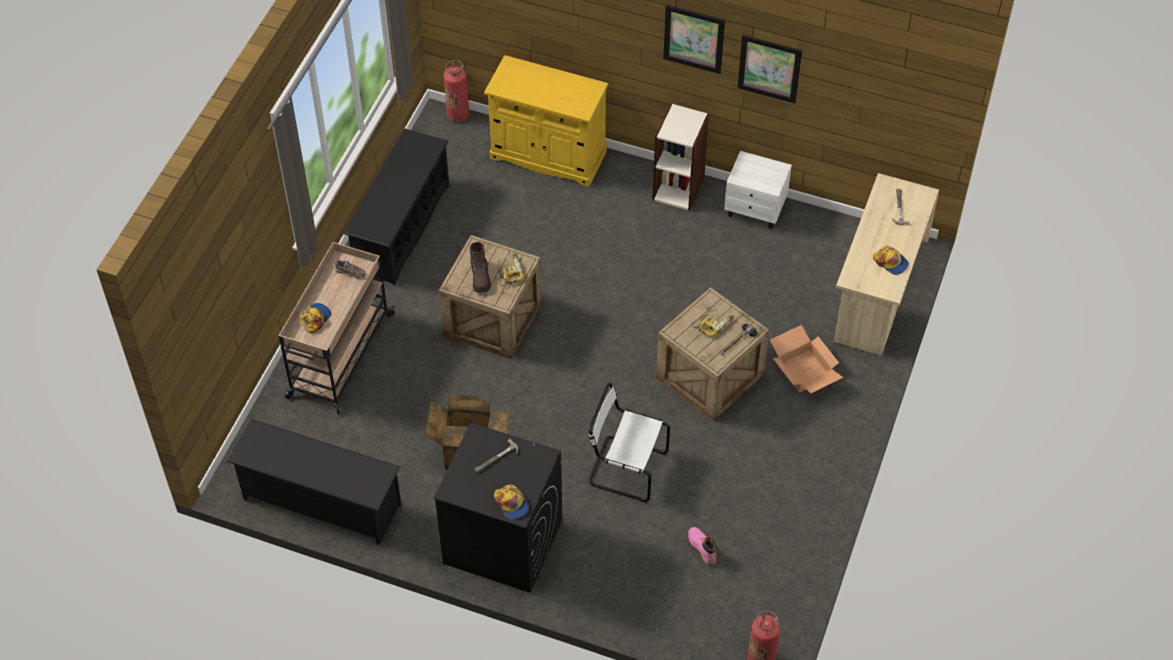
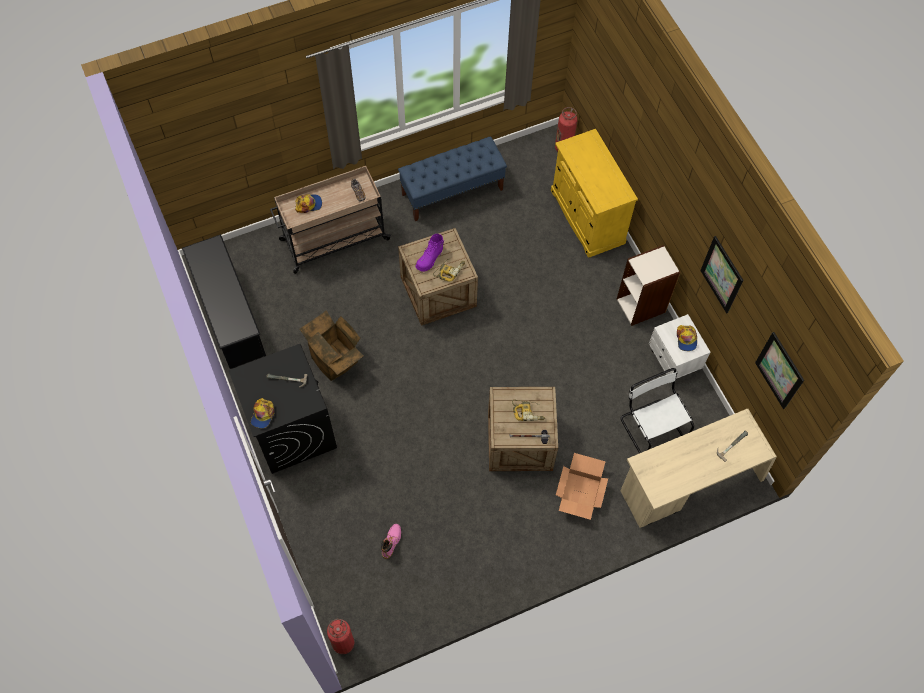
camera: 45 degrees right, 10 degrees up
(402, 228) = (452, 191): black shoe rack -> blue bench
(480, 277) = (430, 259): brown boot -> purple boot
(624, 468) = (406, 450): white chair -> white chair (651, 427)
(694, 39) = (689, 212): picture -> picture (779, 370)
(891, 262) = (681, 476): cap -> cap (686, 339)

